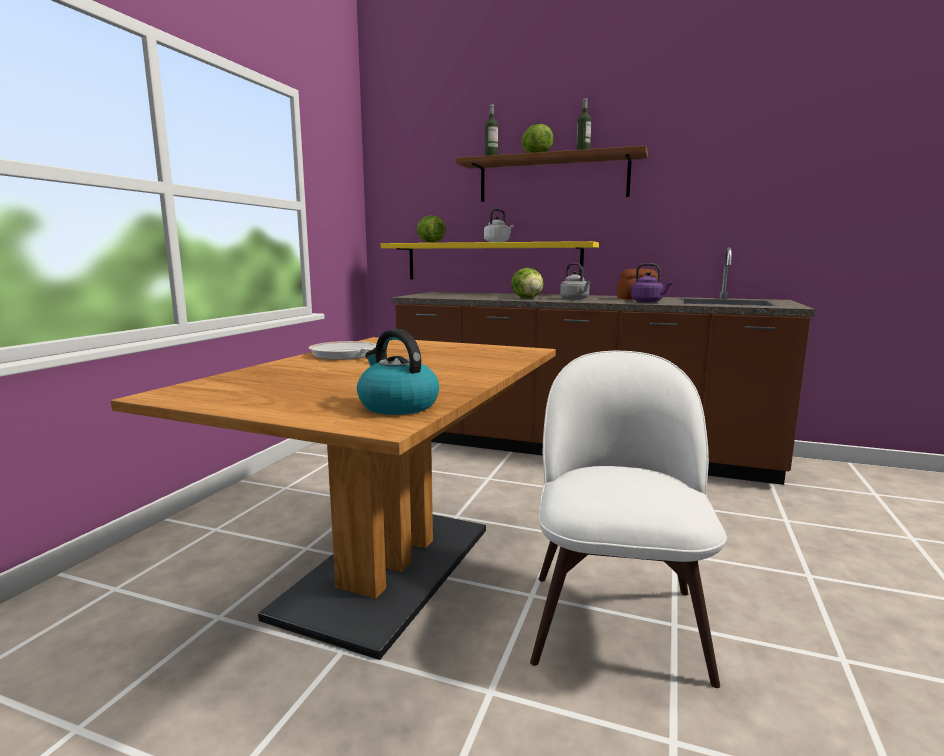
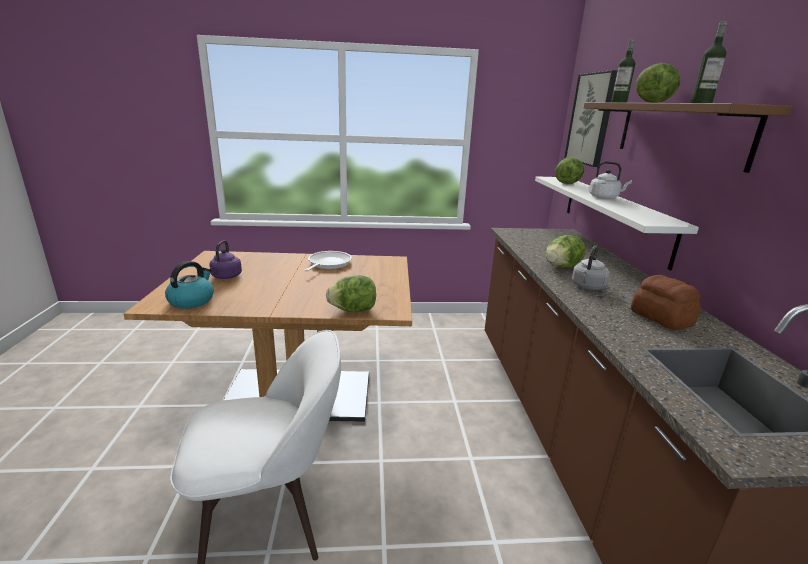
camera: 65 degrees right, 10 degrees up
(420, 181) = (591, 119): none -> picture
(492, 262) = (613, 216): yellow shelf -> white shelf
(515, 357) = (353, 310): none -> lettuce
(648, 302) = (621, 326): purple kettle -> purple kettle (225, 277)

